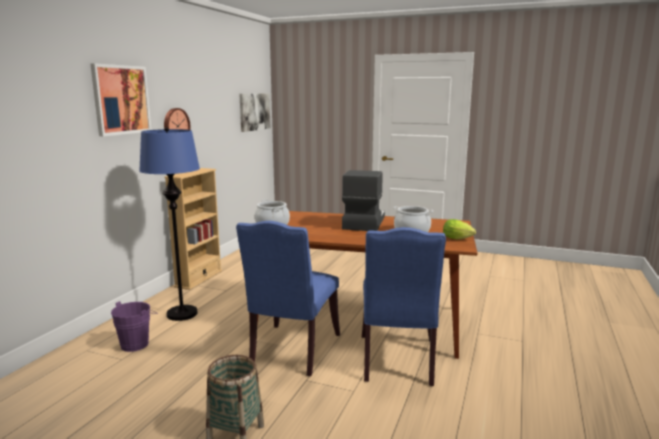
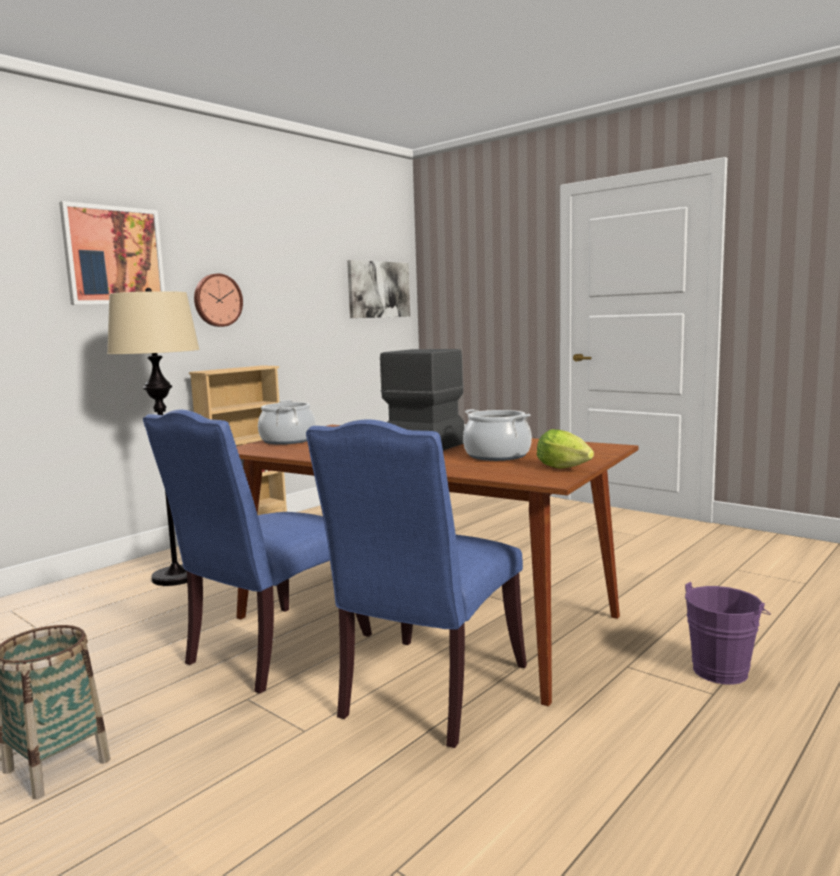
camera: 20 degrees right, 5 degrees down
(137, 343) = (78, 609): purple bucket -> purple bucket (723, 669)
(182, 314) = (176, 577): blue floor lamp -> beige floor lamp

